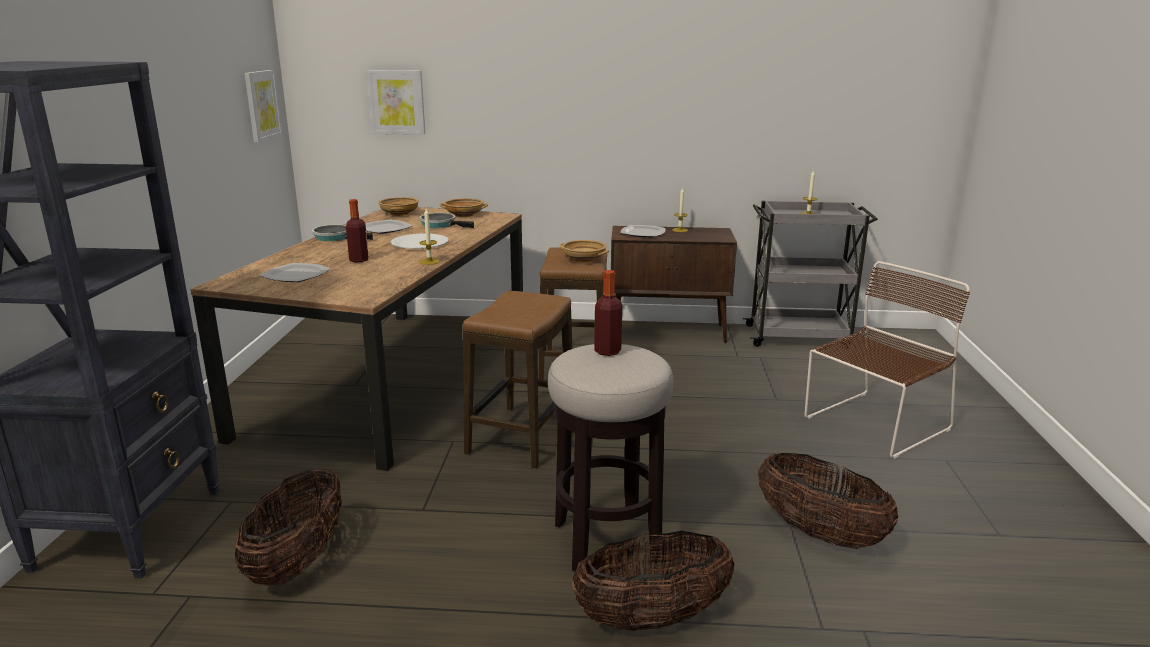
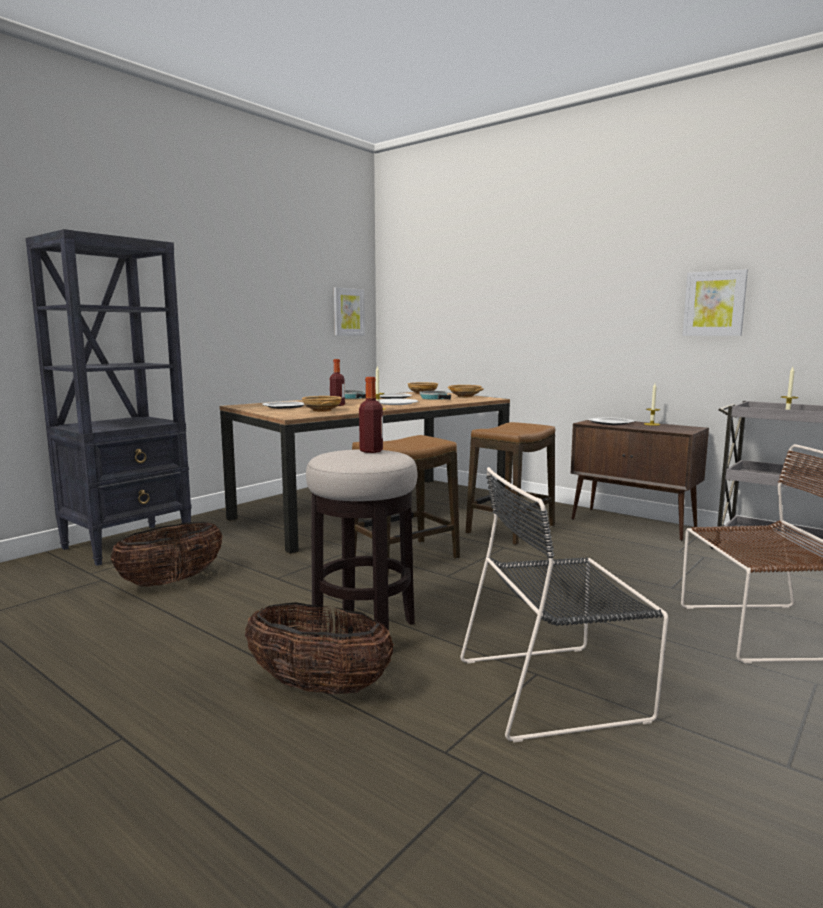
camera: 35 degrees right, 10 degrees down
(397, 102) = (440, 312): picture -> picture (714, 303)
(583, 259) = (520, 429): beige bowl -> beige bowl (321, 410)
(819, 533) = (557, 688): basket -> black chair

